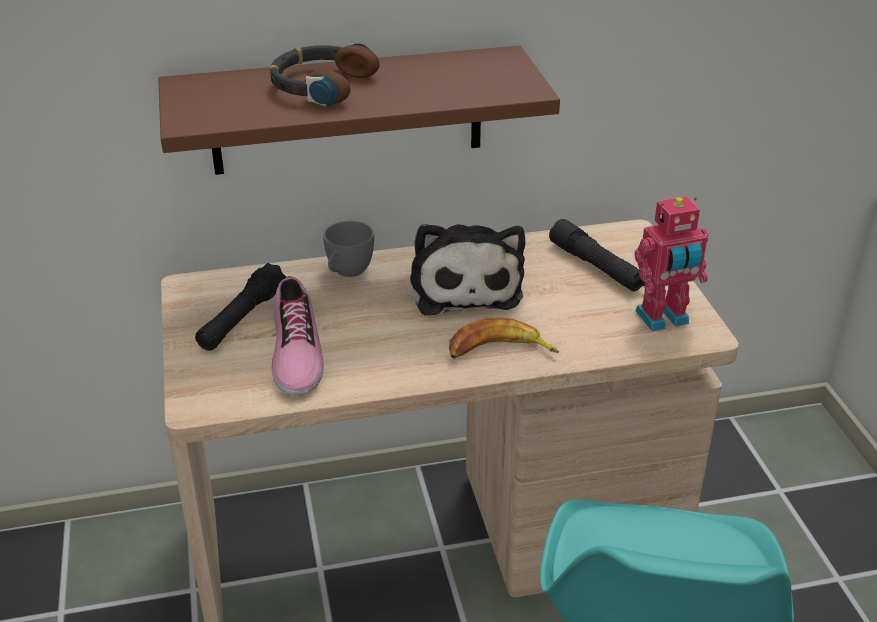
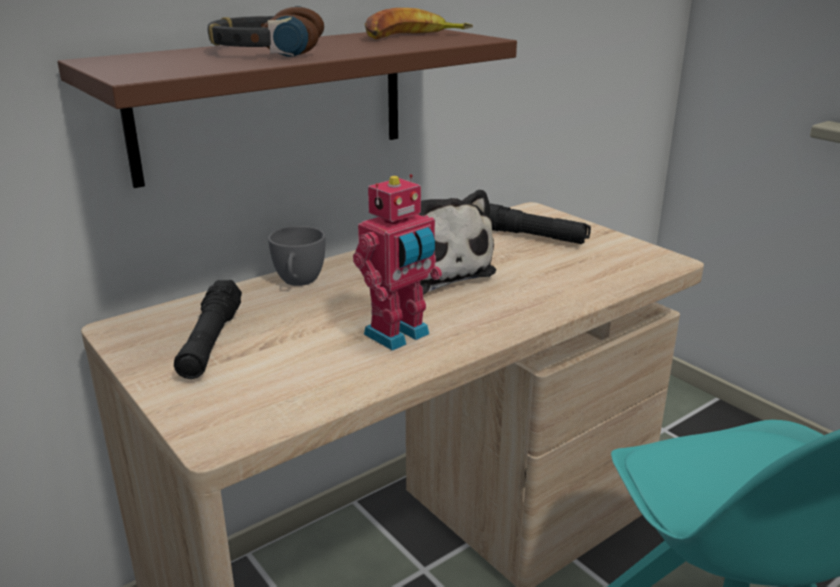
camera: 25 degrees left, 10 degrees down
(294, 352) = (299, 358): shoe -> none
(499, 351) = (512, 310): banana -> banana (413, 37)
(663, 319) = (625, 258): toy robot -> toy robot (399, 336)

